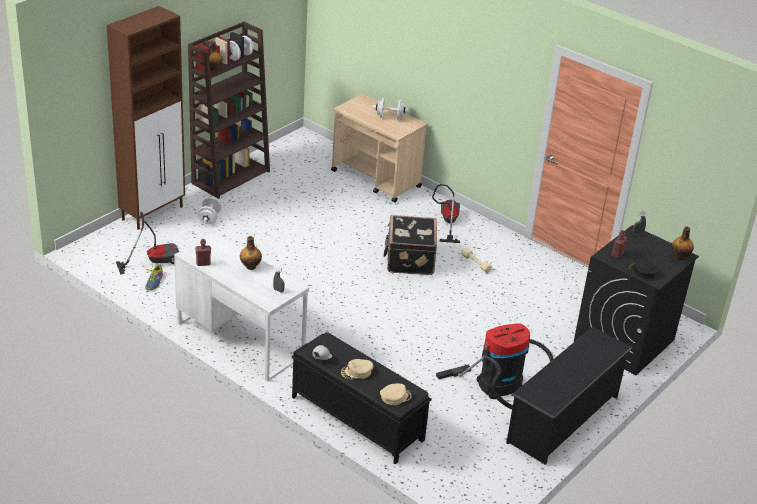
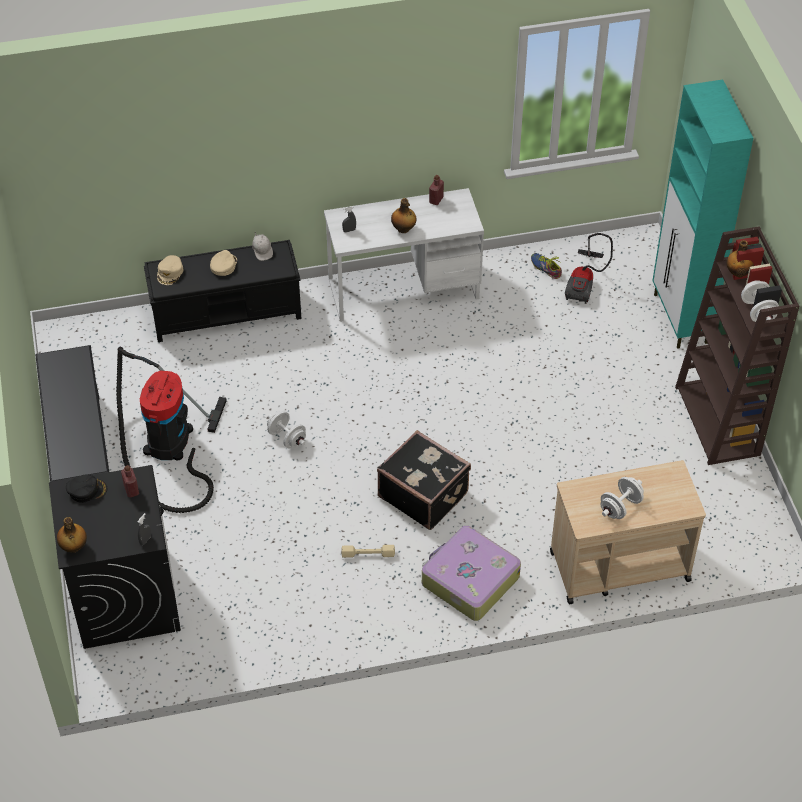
camera: 130 degrees right, 15 degrees up
(153, 213) = (680, 319): brown cabinet -> turquoise cabinet
(209, 218) = (636, 360): white dumbbell -> white dumbbell (287, 438)
(447, 222) = (469, 580): vacuum cleaner -> suitcase

